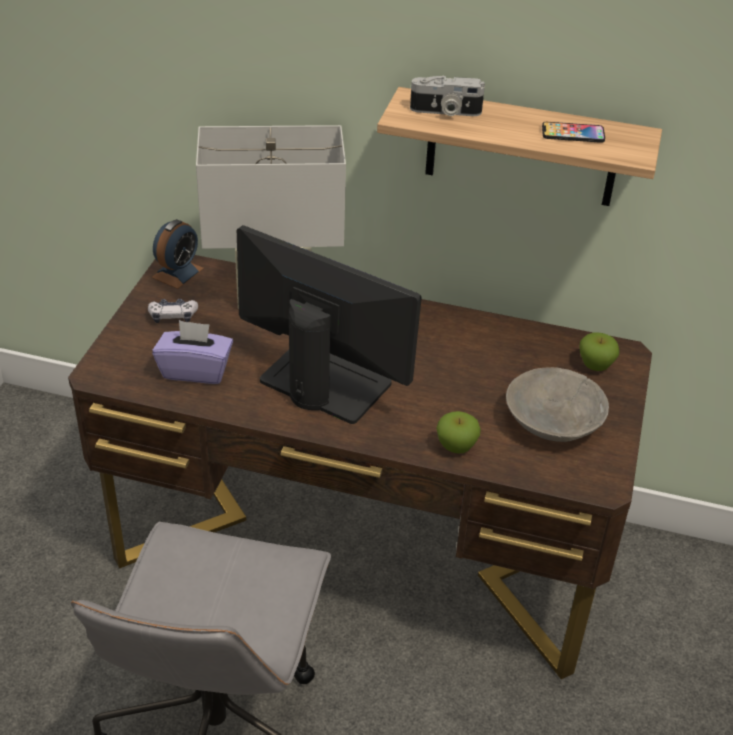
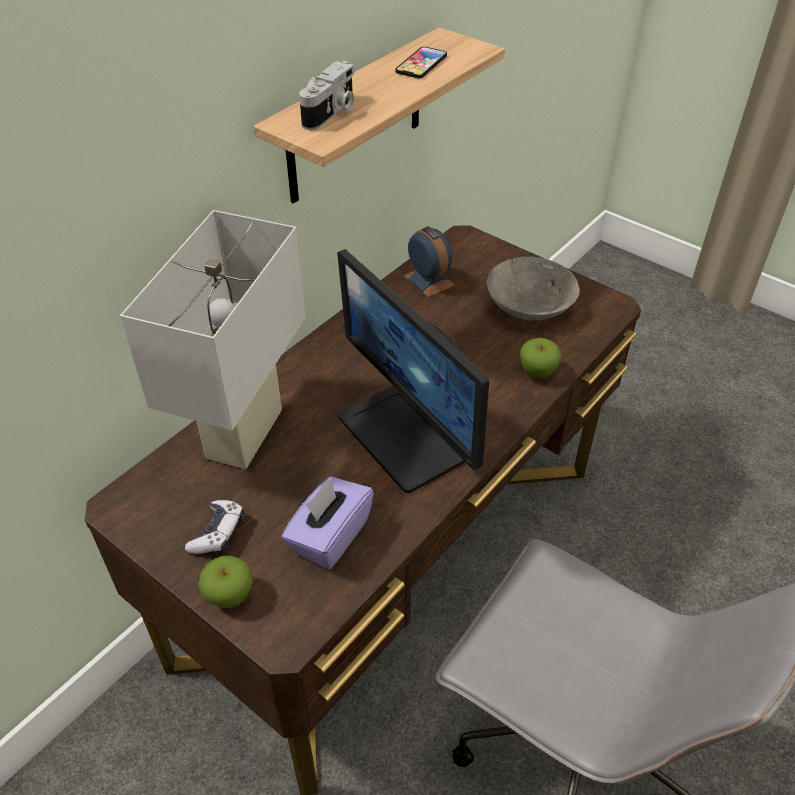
camera: 65 degrees left, 5 degrees up
(177, 273) = (136, 507): alarm clock -> alarm clock (429, 280)
(323, 383) = (407, 436): monitor -> monitor turned 90 degrees counterclockwise
(595, 366) = (471, 258): apple -> apple (230, 596)

